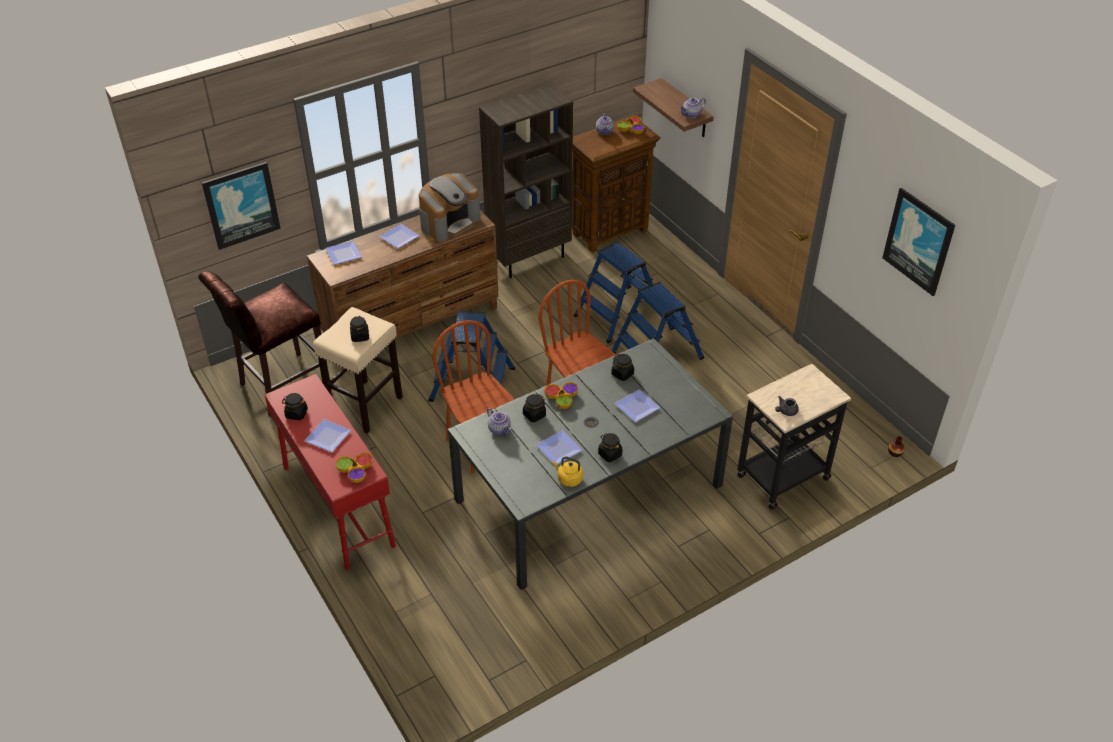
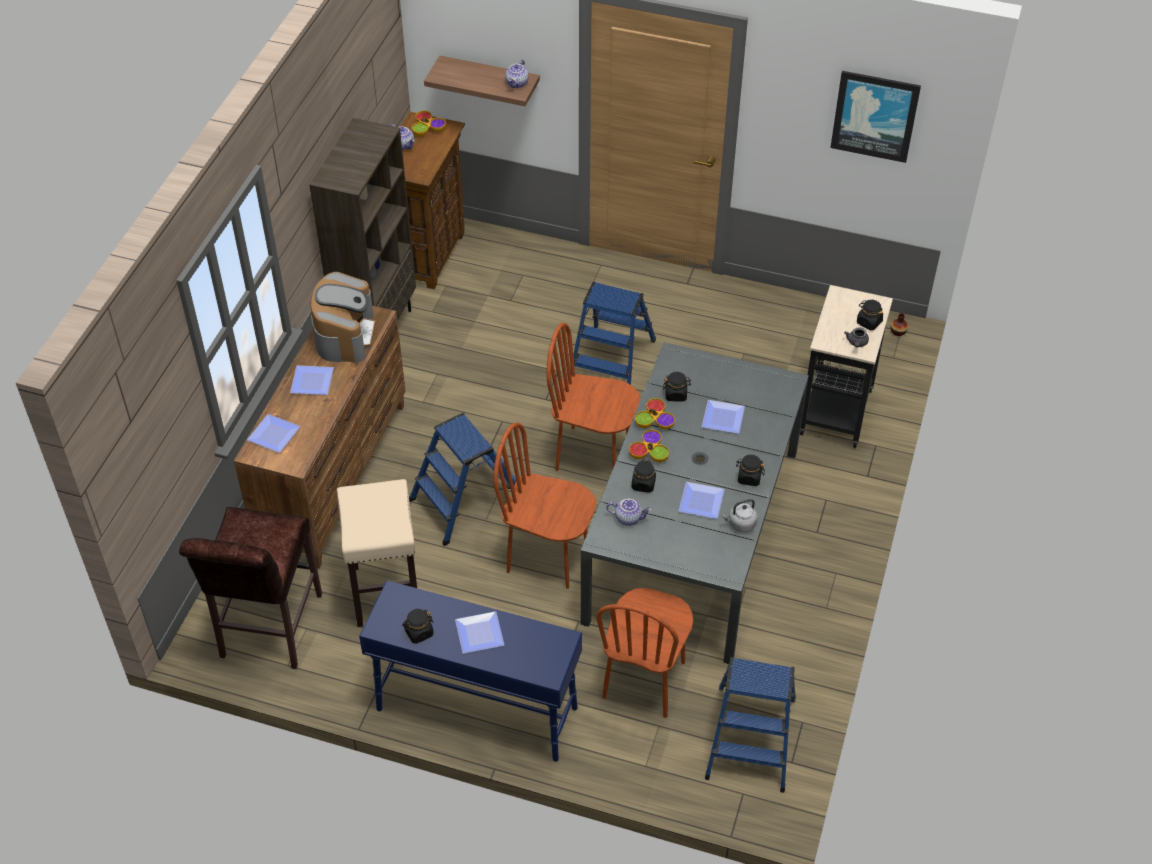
camera: 40 degrees left, 5 degrees up
(241, 205) = (158, 441): picture -> none
(339, 506) = (477, 707): red console table -> blue console table
(356, 471) = (546, 647): bowl -> bowl (654, 420)
(360, 336) = (386, 513): black jar -> black jar (868, 322)
(455, 560) = (644, 680): none -> brown chair
(568, 479) = (740, 524): yellow kettle -> grey kettle
(619, 314) = (531, 340): blue step ladder -> blue step ladder (751, 736)

